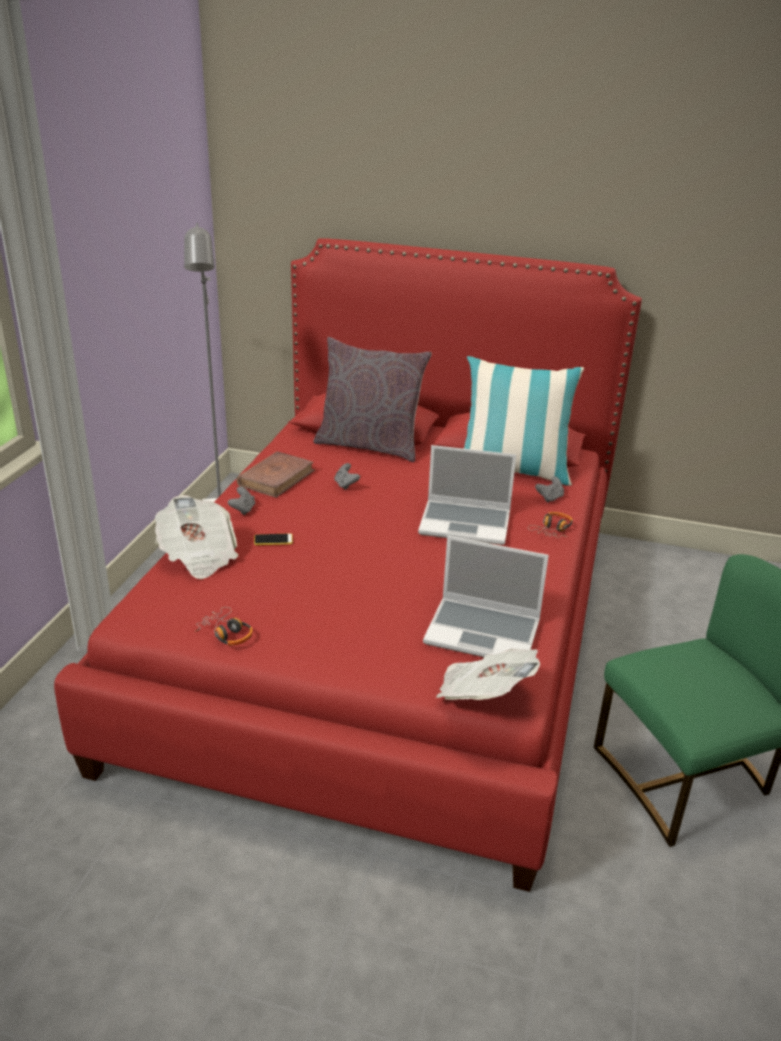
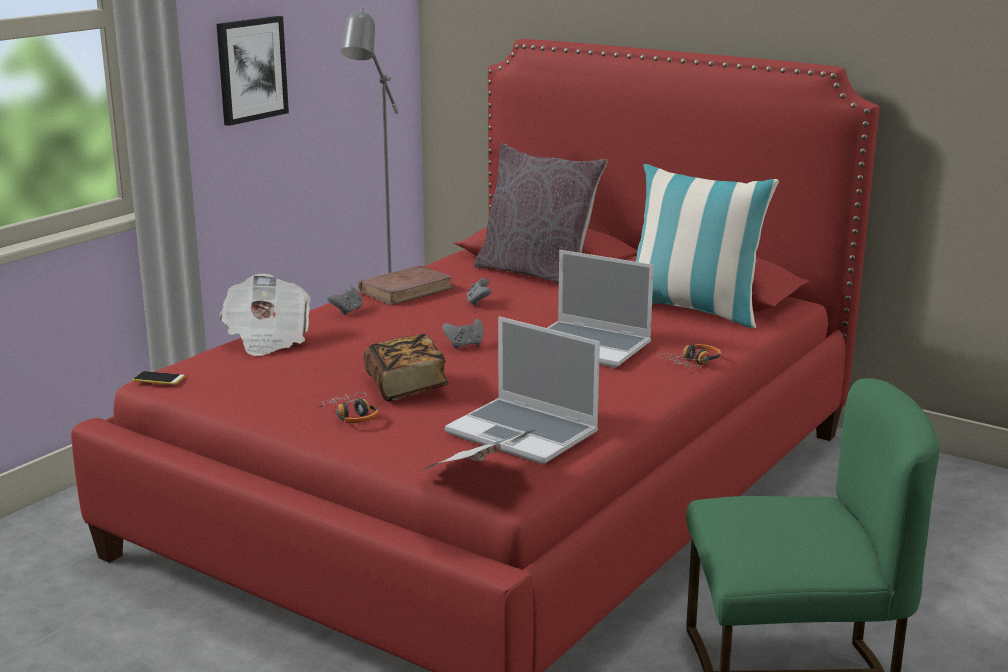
camera: 20 degrees right, 10 degrees down
(105, 289) = (251, 69): none -> picture
(226, 633) = (245, 399): headphones -> headphones (351, 416)
(273, 540) = (356, 336): phone -> phone (159, 379)
(354, 594) = (406, 386): none -> book
(550, 498) = (716, 336): grey game controller -> grey game controller (465, 345)

